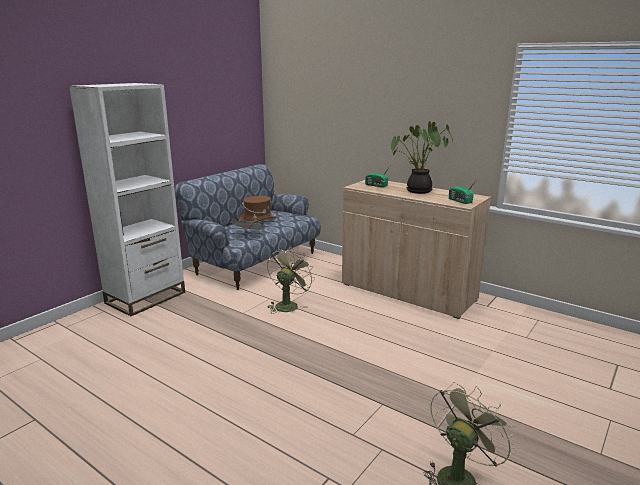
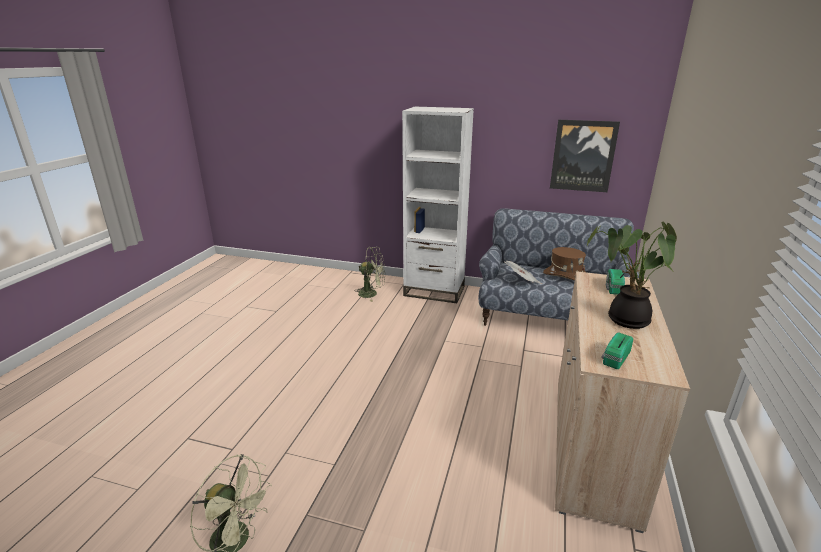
camera: 70 degrees right, 5 degrees up
(223, 118) = (583, 156): none -> picture
(288, 304) = (479, 360): green fan -> green fan (372, 293)

